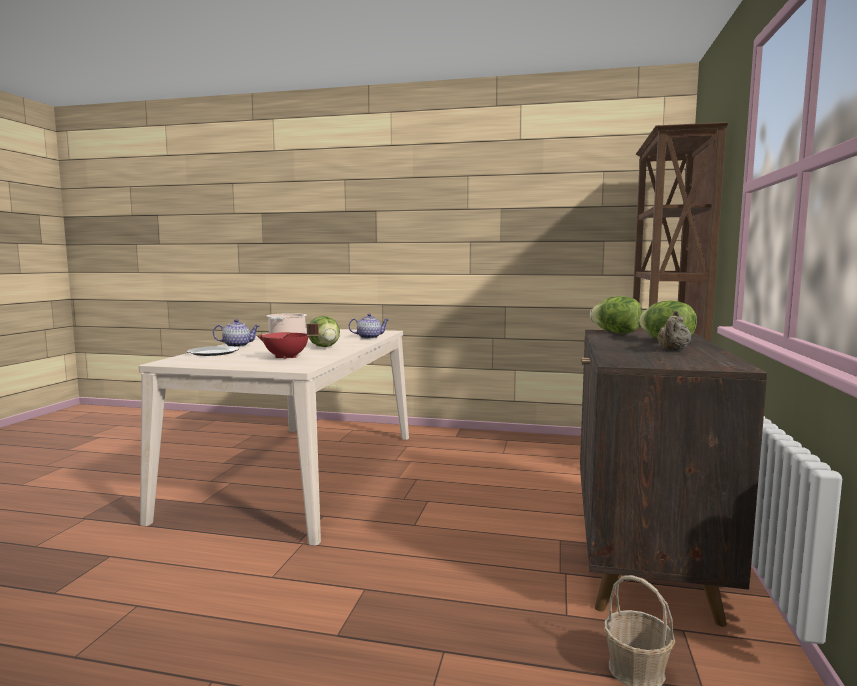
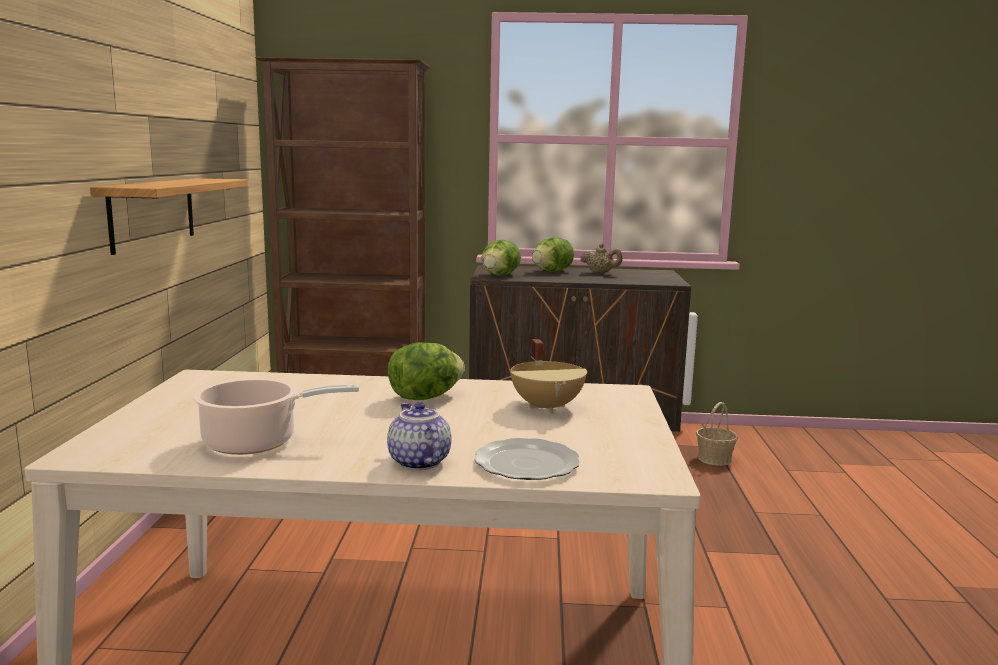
camera: 100 degrees left, 5 degrees up
(286, 357) = (548, 407): red cooking pot -> beige cooking pot
(369, 337) = (293, 382): teapot -> none
(491, 261) = (153, 213): none -> shelf

